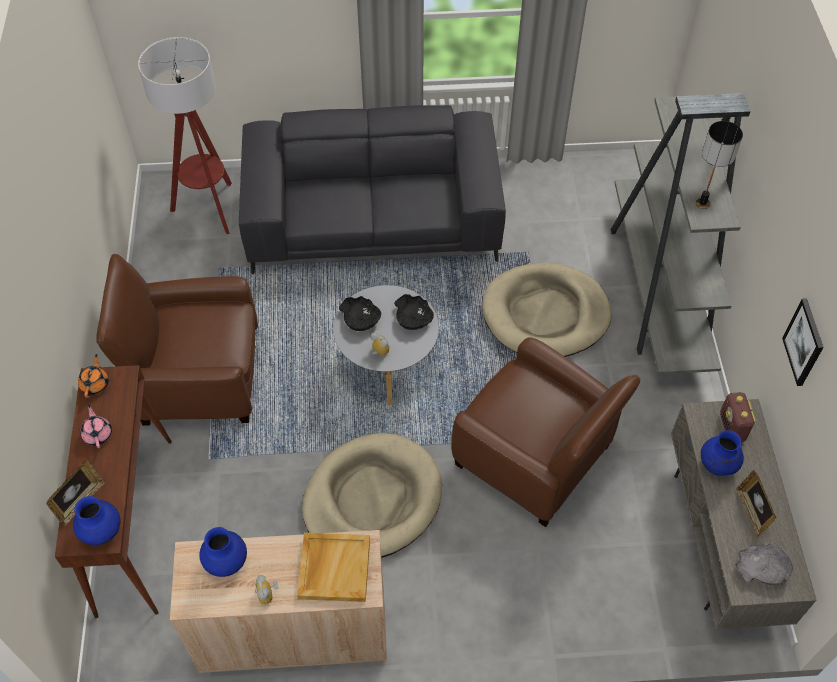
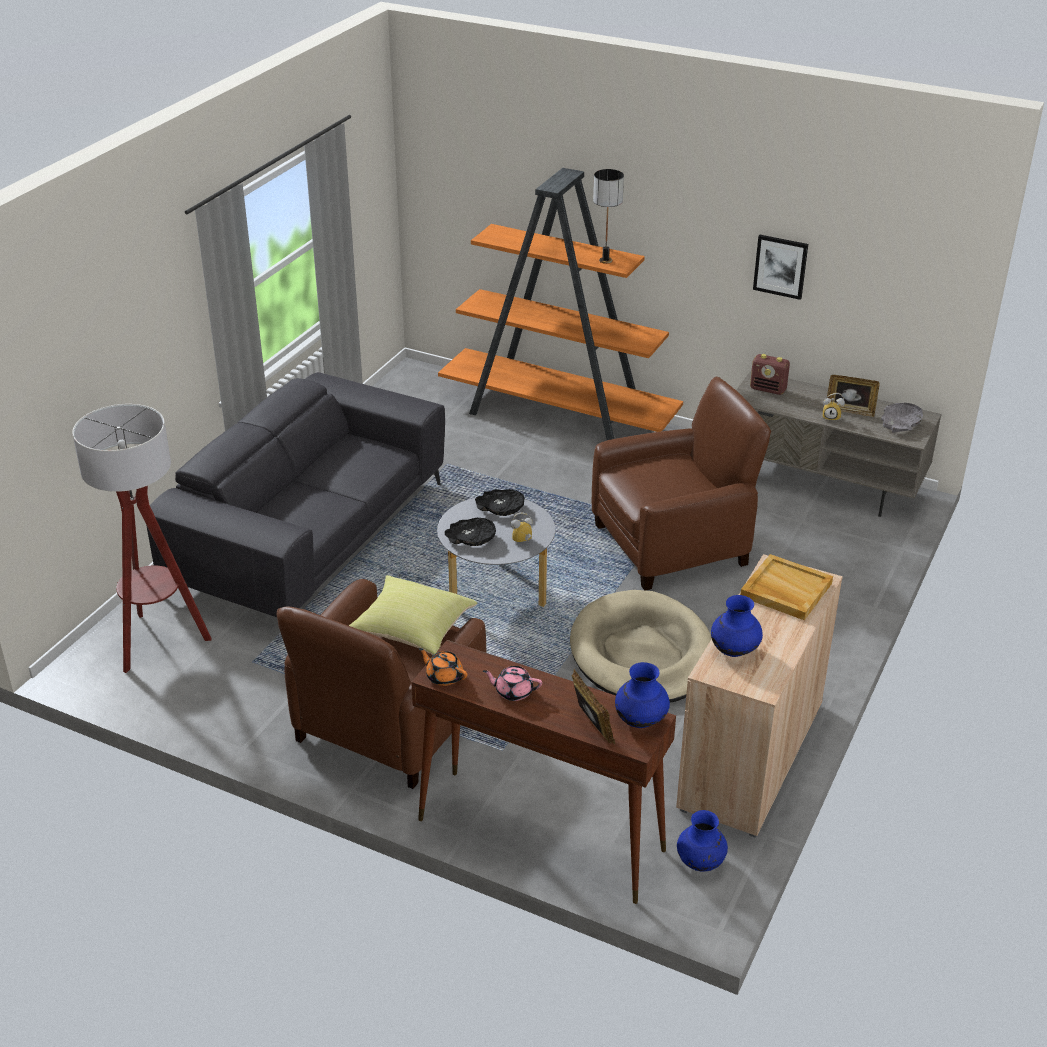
camera: 60 degrees left, 20 degrees down
(217, 339) = (411, 631): none -> yellow pillow
(268, 595) = (788, 636): alarm clock -> alarm clock (831, 417)
(545, 314) = (526, 481): beige dog bed -> none
(658, 290) = (559, 417): grey bookcase -> orange bookcase
(717, 465) = (797, 408): blue vase -> blue vase (700, 863)

